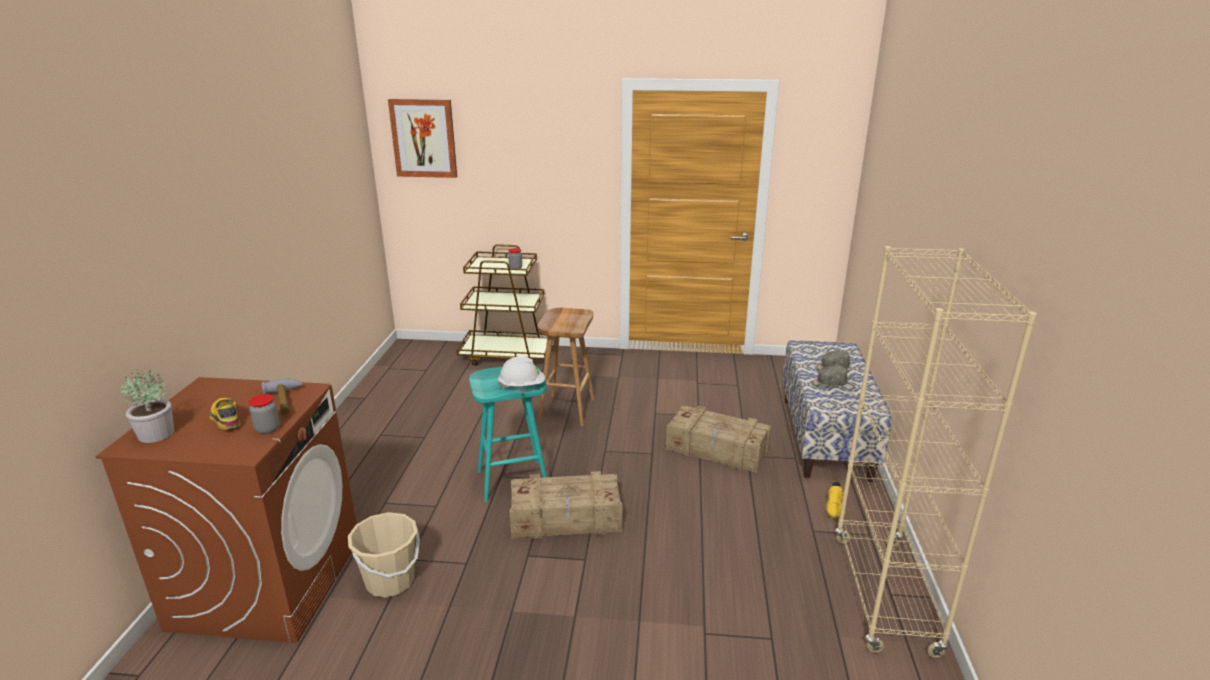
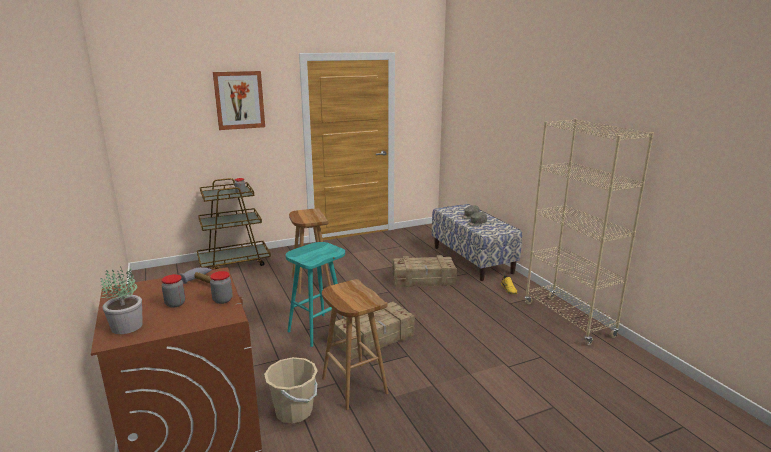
camera: 30 degrees left, 5 degrees down
(225, 419) = (175, 303): yellow shoe -> jar
(424, 138) = (149, 103): picture -> picture (239, 100)
(481, 575) = (353, 385): none -> brown stool
(522, 386) = (329, 253): white hard hat -> none

